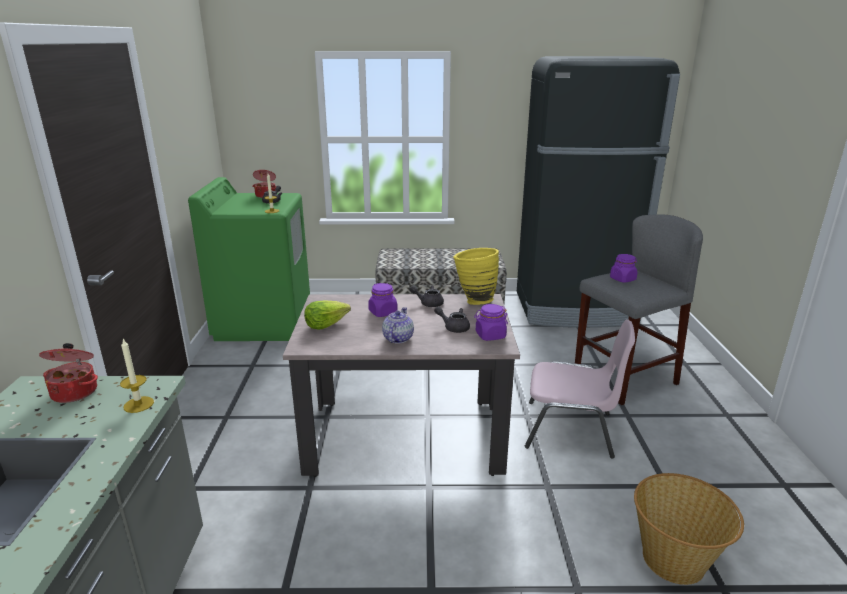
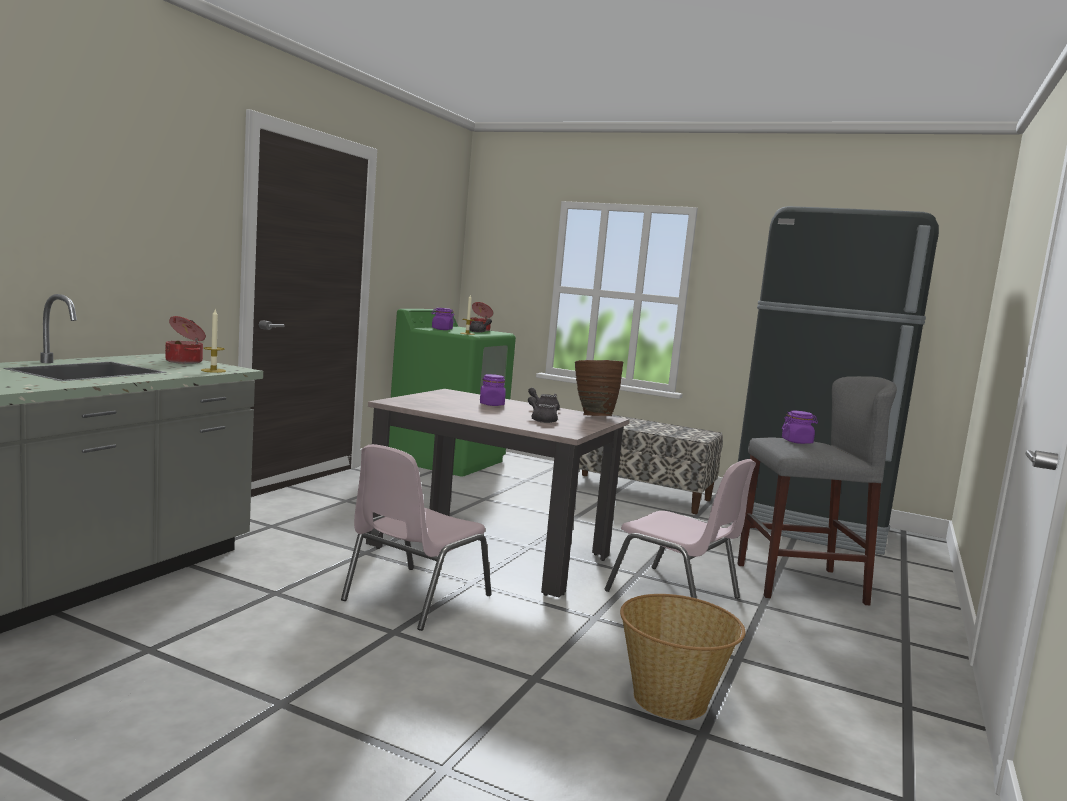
camera: 25 degrees right, 15 degrees down
(326, 324) = (430, 399): lettuce -> none
(397, 338) = (478, 414): teapot -> none
(405, 532) = (414, 598): none -> pink chair
(474, 300) = (593, 416): yellow vase -> brown vase
(490, 335) = (568, 428): purple jar -> purple jar (441, 329)

